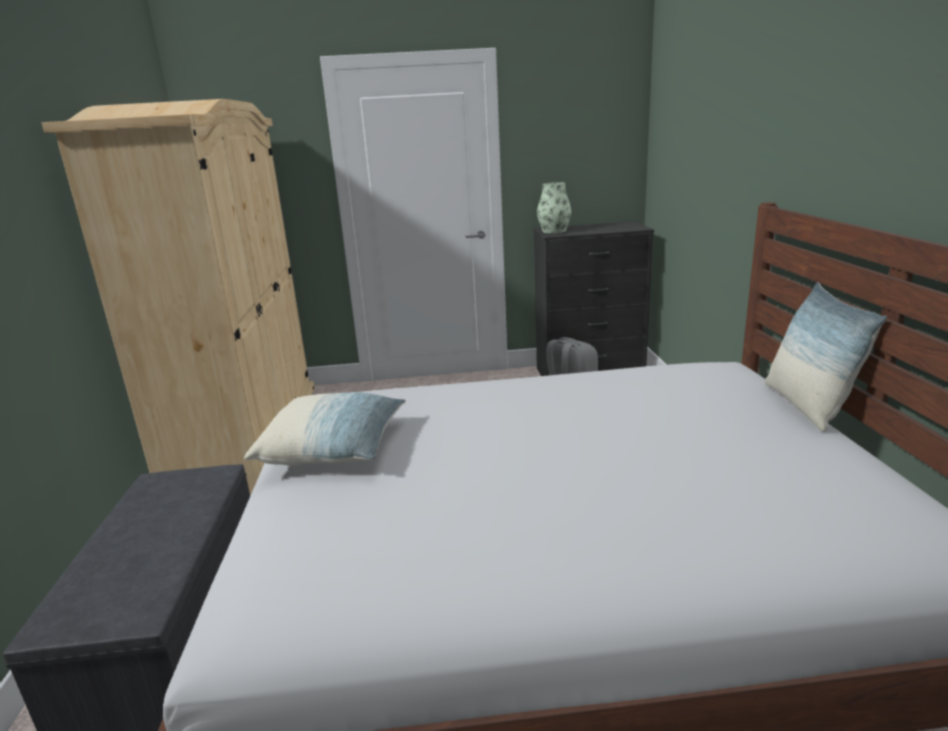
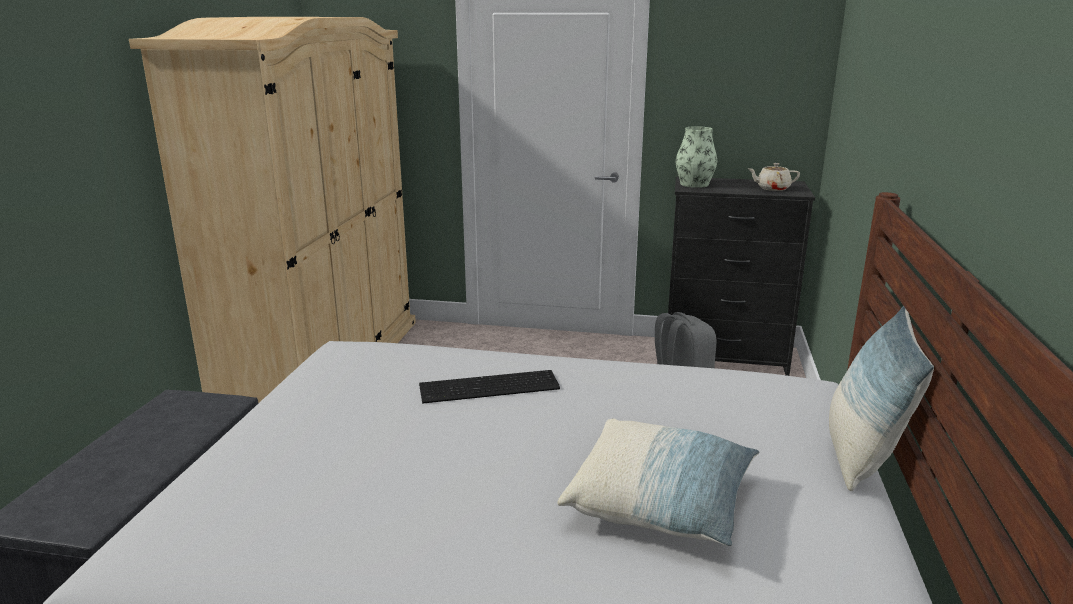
camera: 15 degrees right, 0 degrees up
(334, 448) = (318, 401): pillow -> pillow (660, 502)
(485, 409) = (491, 387): none -> keyboard
(616, 227) = (772, 188): none -> beige teapot

